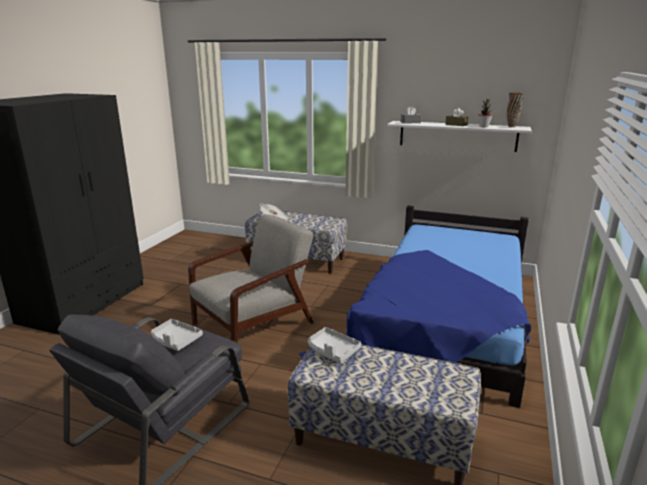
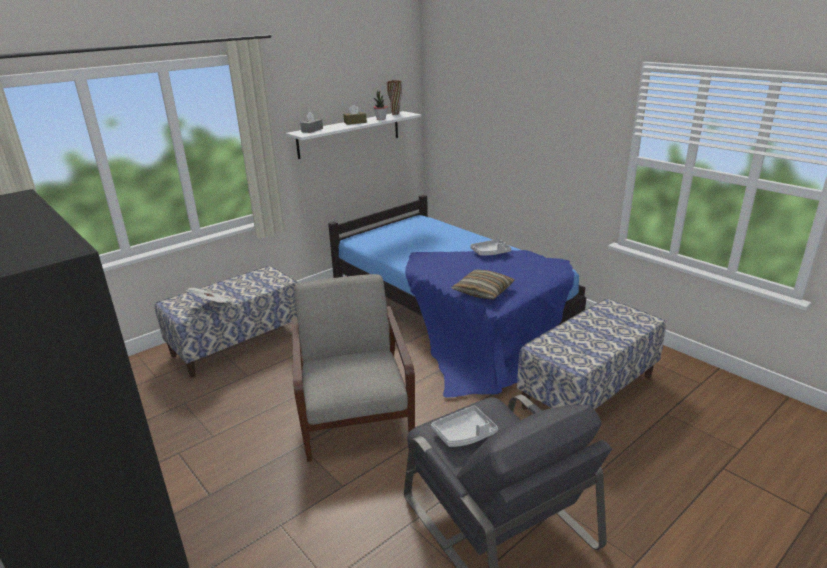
camera: 60 degrees left, 5 degrees up
(332, 351) = (550, 346): grey tray -> grey tray (490, 252)
(389, 292) = (483, 291): none -> pillow

